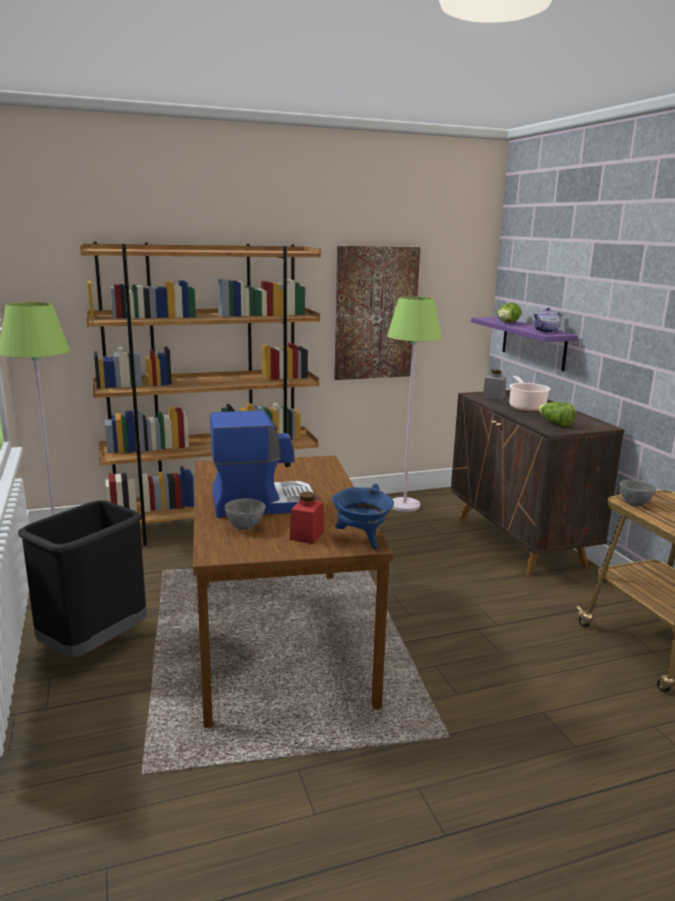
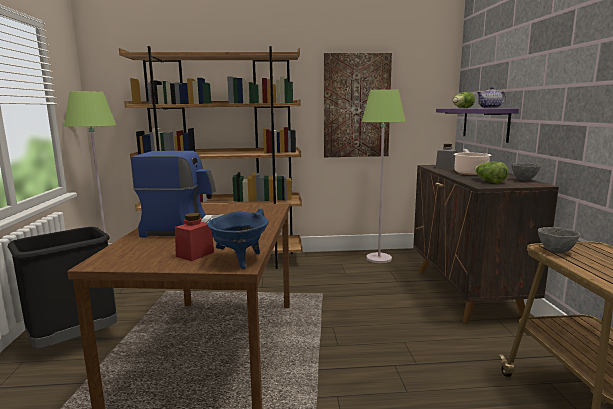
camera: 15 degrees right, 5 degrees down
(245, 527) = (152, 245): grey bowl -> grey bowl (523, 179)

